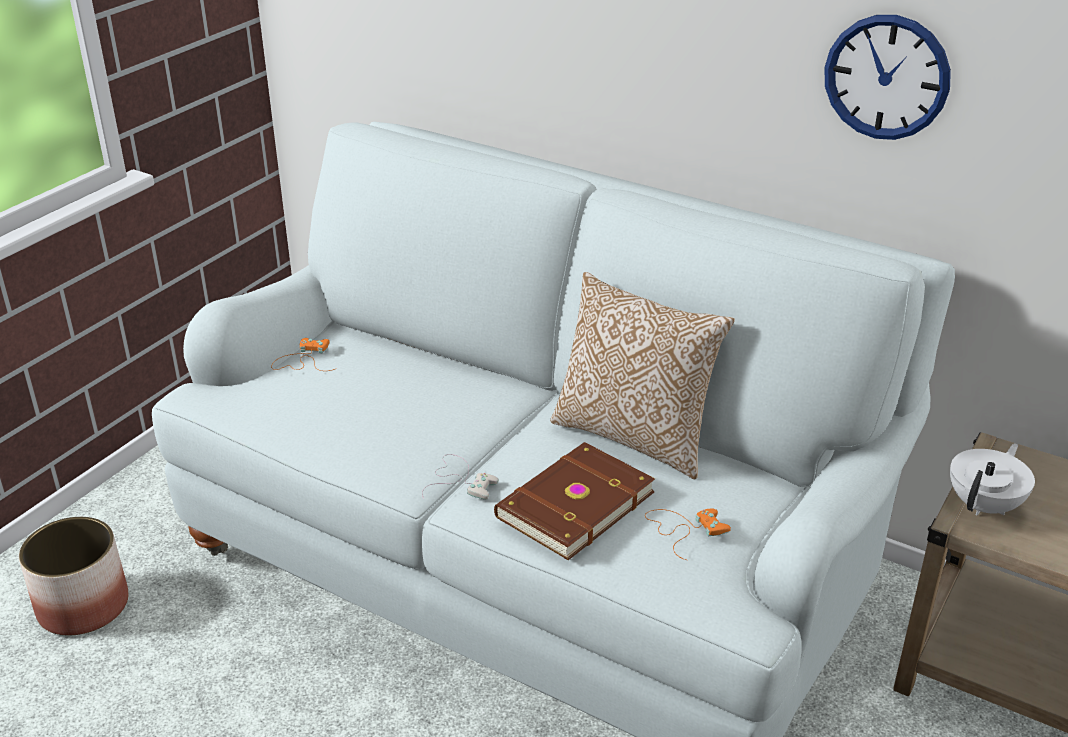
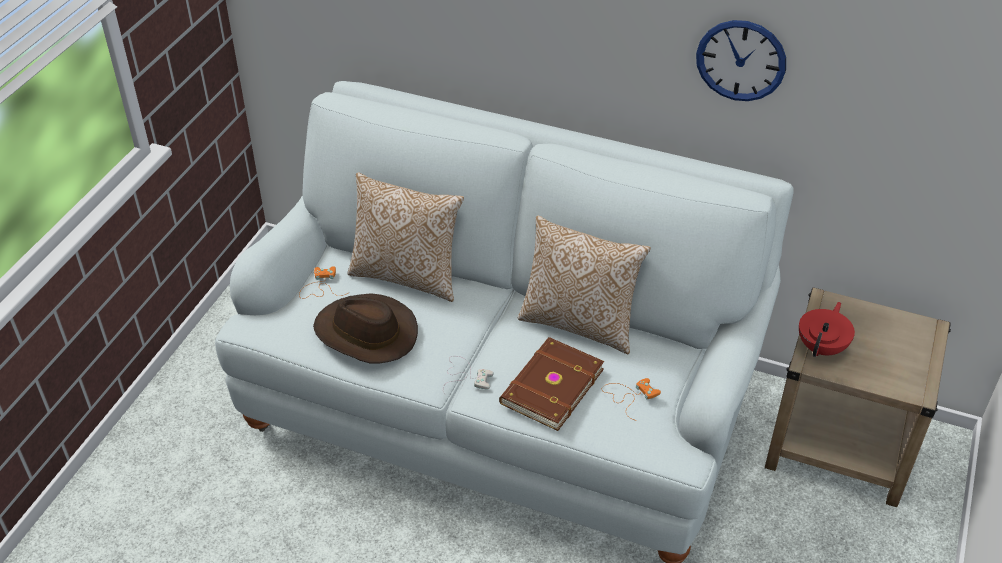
camera: 10 degrees left, 10 degrees up
(84, 606) = (175, 484): planter -> none
(341, 416) = (365, 333): none -> brown hat
(419, 360) = (407, 275): none -> pillow
(985, 505) = (822, 347): white teapot -> red teapot

